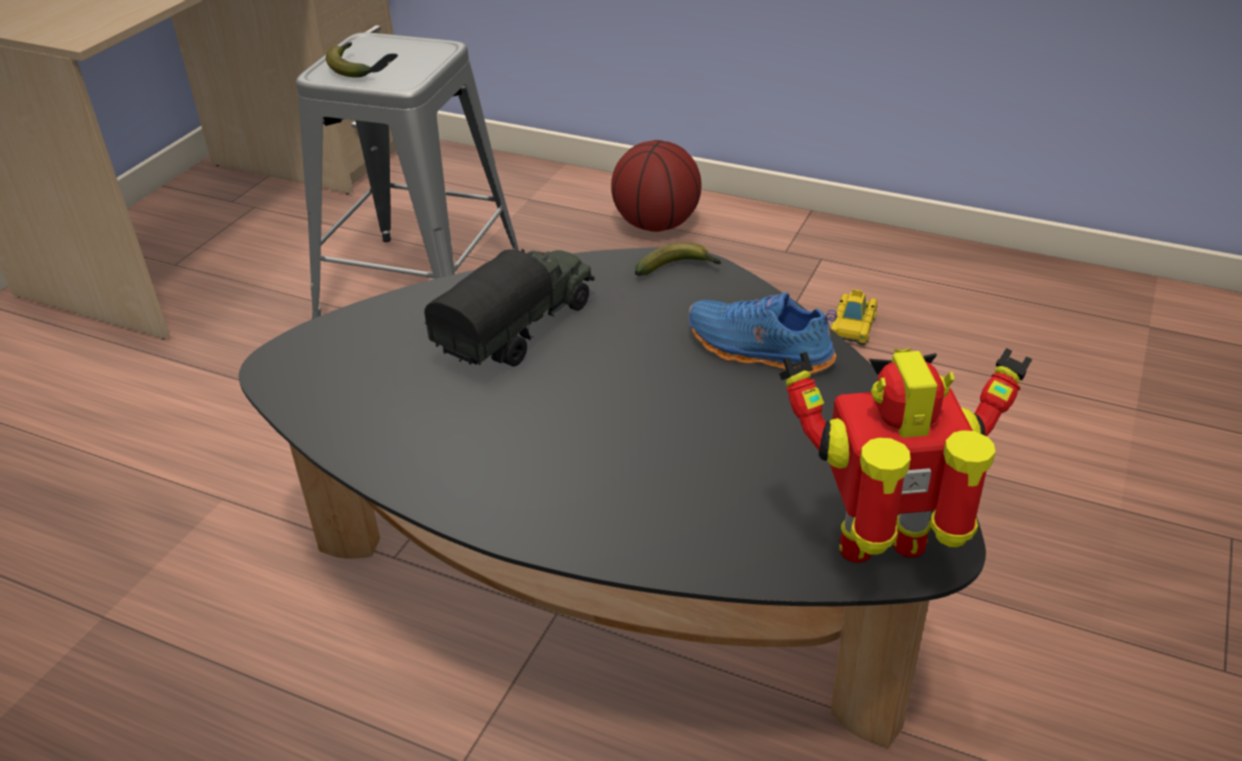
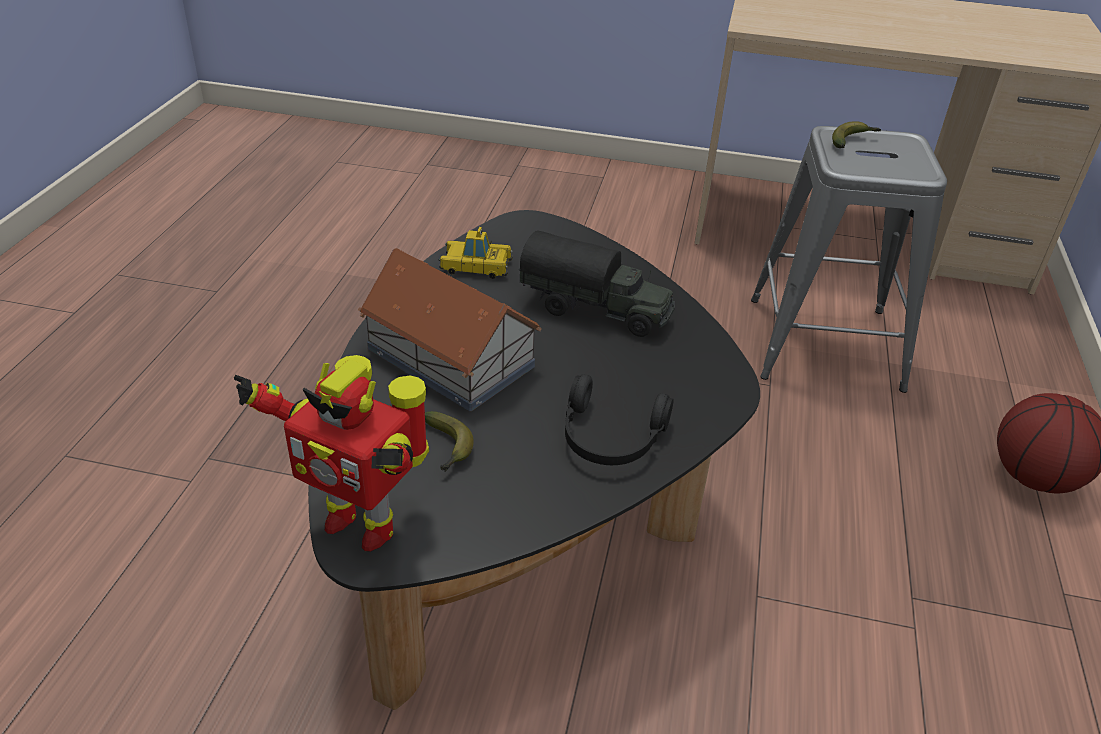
camera: 75 degrees right, 0 degrees up
(586, 459) = (451, 358): none -> toy house
(679, 269) = (720, 383): banana -> banana (447, 448)
(758, 351) = (610, 438): blue shoe -> black headphones
(852, 327) = (951, 664): toy car -> toy car (476, 266)
(886, 551) = (361, 522): toy robot -> toy robot turned 135 degrees clockwise

